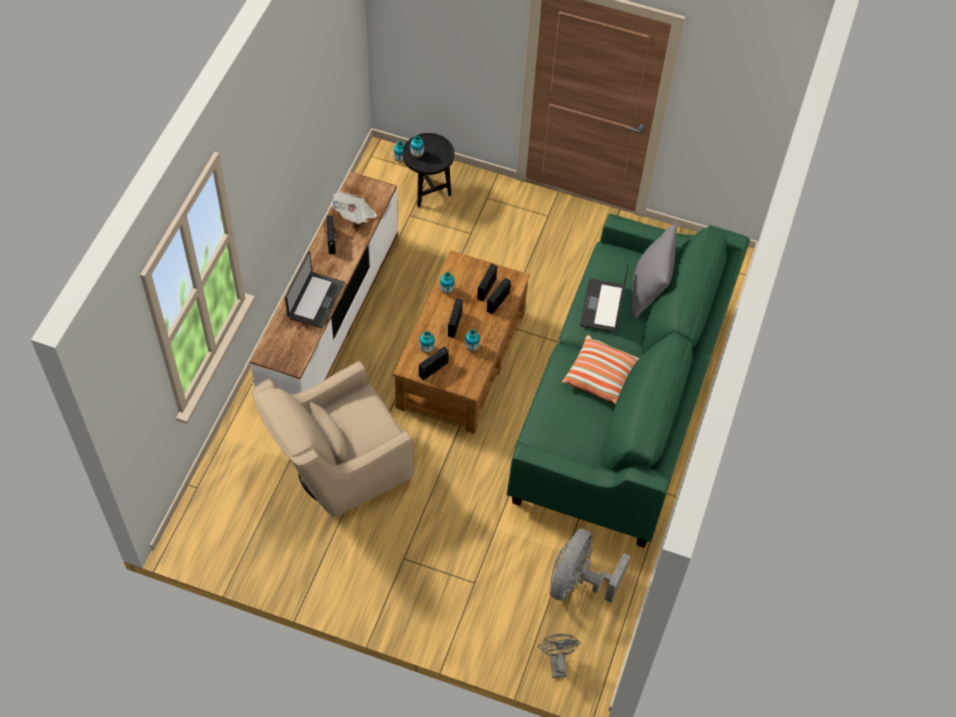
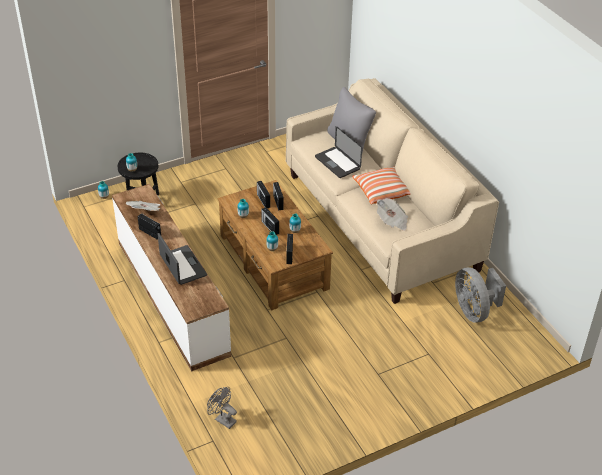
camera: 45 degrees left, 15 degrees down
(337, 470) = (282, 364): beige armchair -> none
(556, 662) = (516, 353): grey fan -> grey fan (222, 419)
(564, 419) = (392, 221): none -> newspaper
(620, 402) = (380, 221): green sofa -> beige sofa

